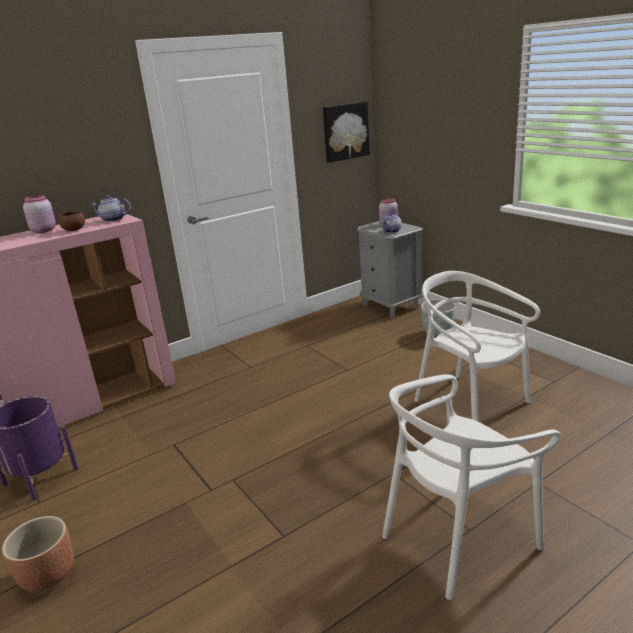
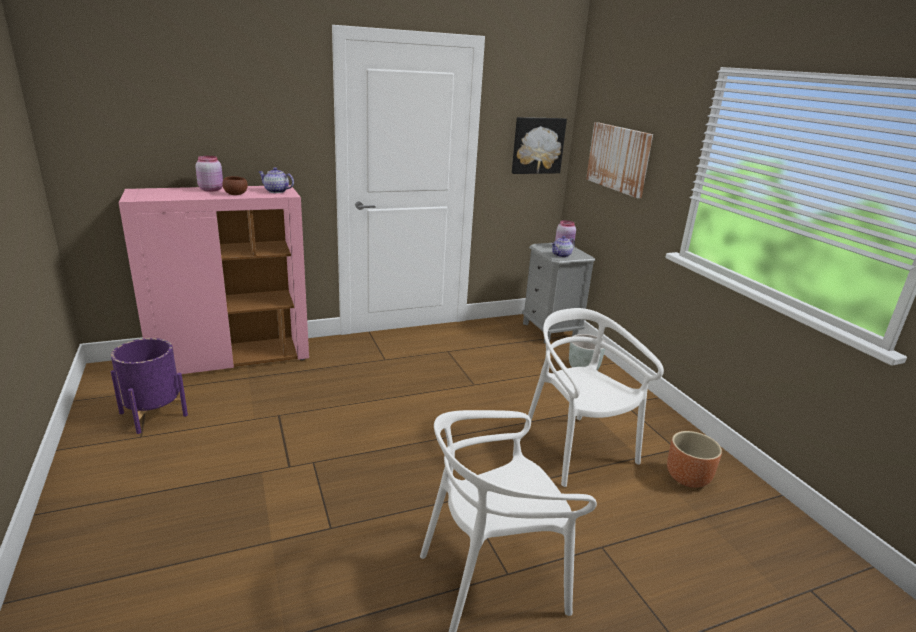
camera: 10 degrees right, 0 degrees up
(48, 575) = (116, 504): brown planter -> brown planter (688, 478)
(430, 129) = (619, 158): none -> picture

